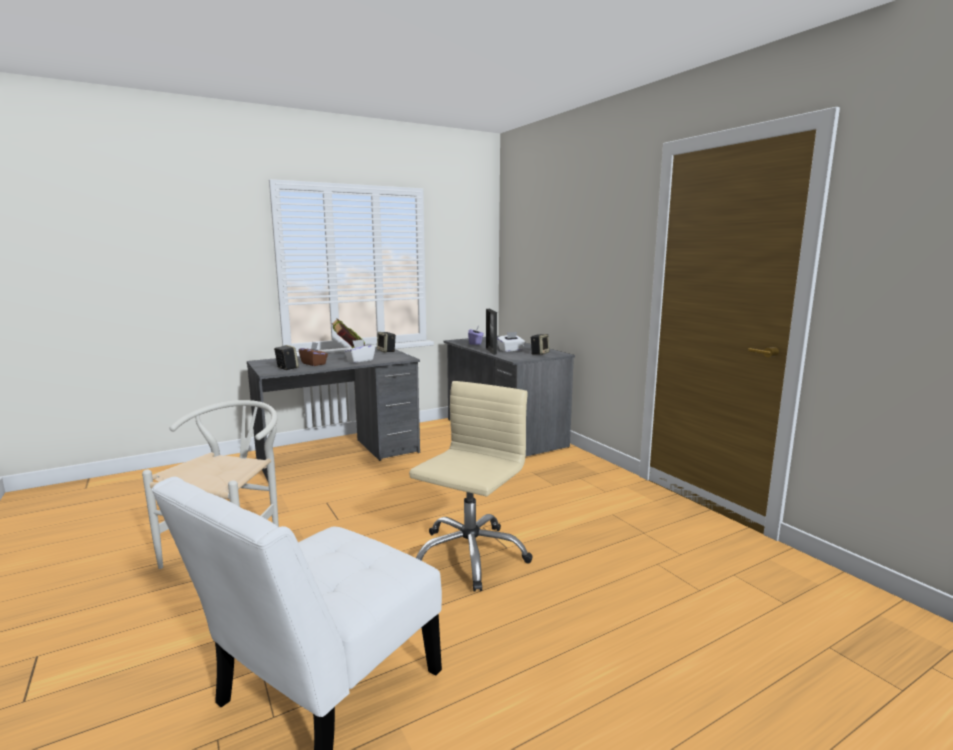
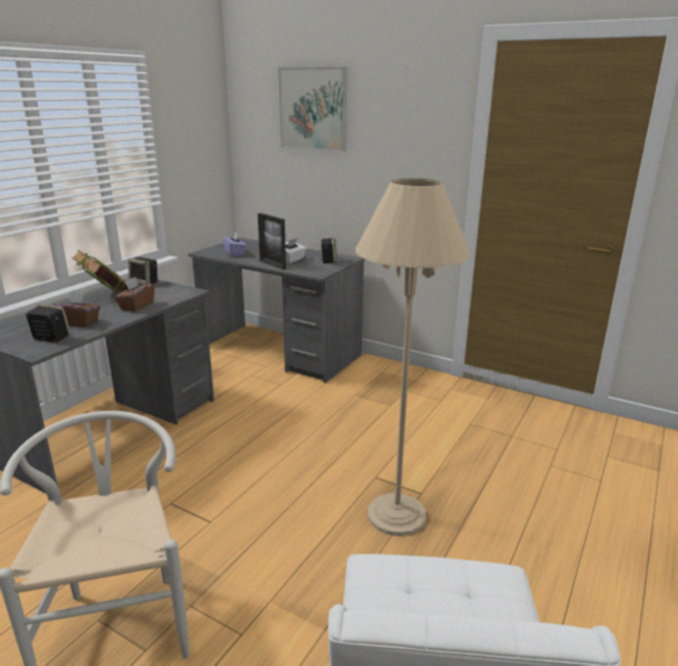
camera: 30 degrees left, 10 degrees up
(360, 361) = (136, 306): white tissue box -> brown tissue box
(469, 555) = (396, 515): beige office chair -> beige floor lamp
(547, 228) = (313, 109): none -> picture

